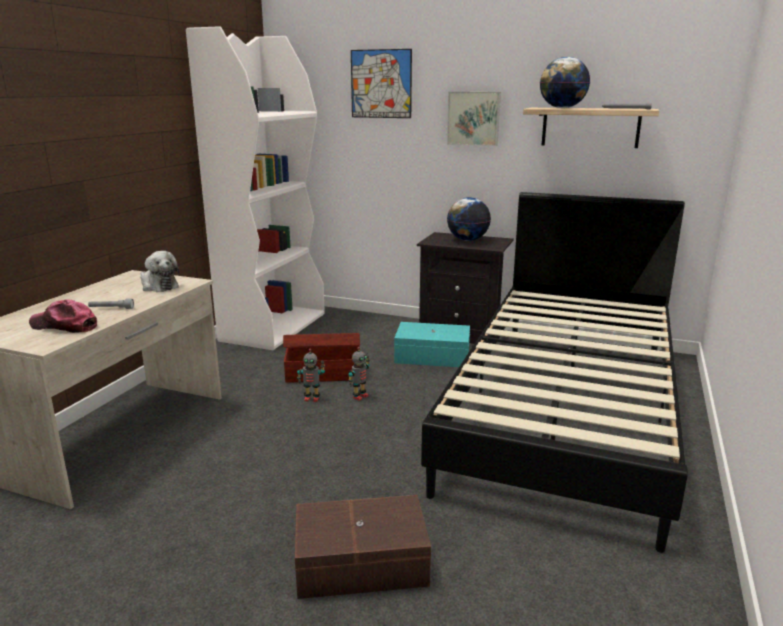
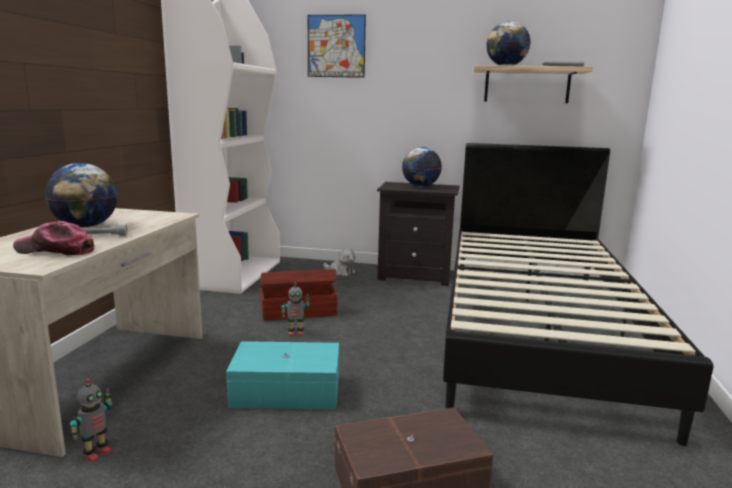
camera: 10 degrees left, 5 degrees down
(102, 296) = (85, 226): none -> globe
(158, 286) = (144, 218): plush toy -> plush toy (340, 272)
(359, 396) = (342, 329): toy robot -> toy robot (97, 453)
(431, 355) = (395, 292): turquoise storage box -> turquoise storage box (285, 390)
(473, 118) = (422, 77): picture -> none

